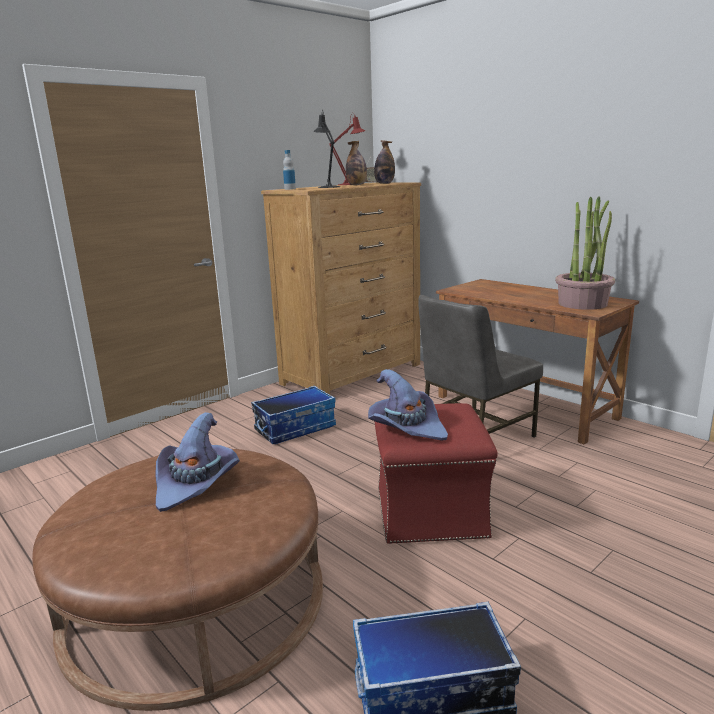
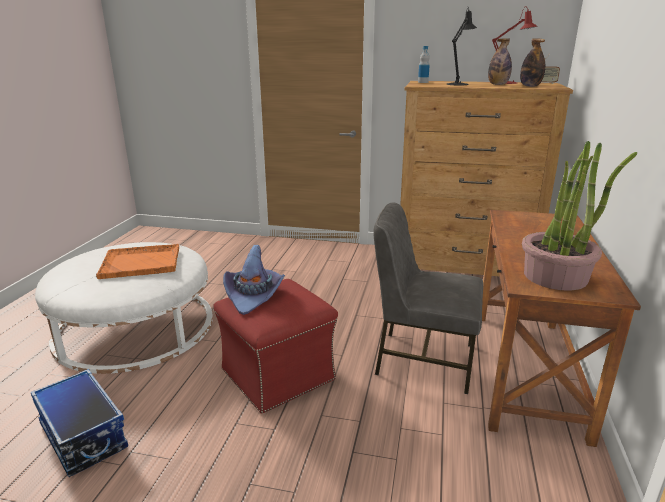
camera: 55 degrees right, 5 degrees up
(195, 597) = (135, 326): brown ottoman -> white ottoman
(197, 483) = (142, 263): purple hat -> orange tray
(295, 428) = (343, 281): storage box -> none

